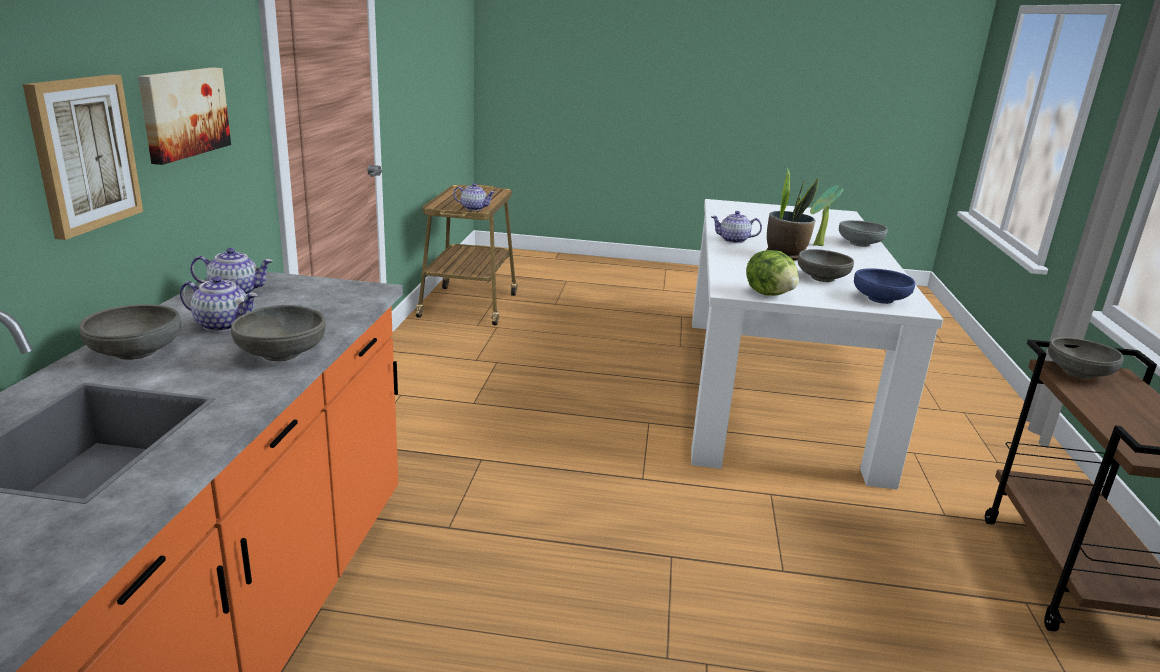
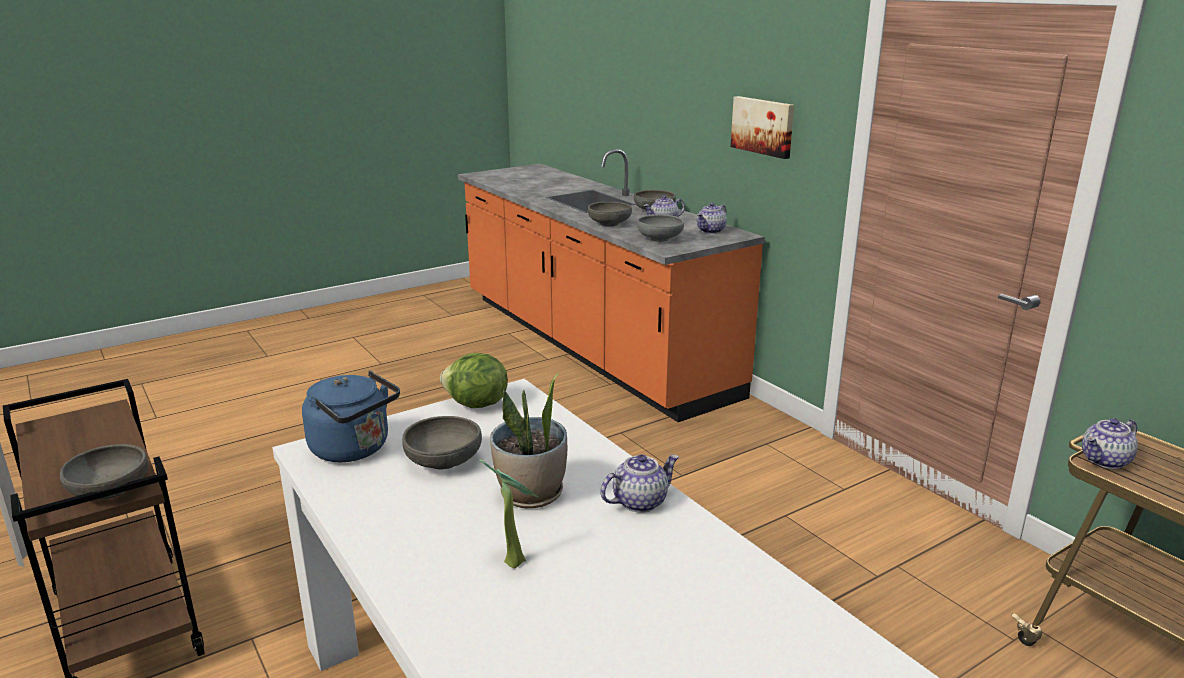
camera: 140 degrees right, 0 degrees up
(83, 153) = (702, 125): picture -> none
(860, 244) = (450, 619): grey bowl -> grey bowl (659, 239)
(880, 299) = (354, 449): blue bowl -> blue kettle

